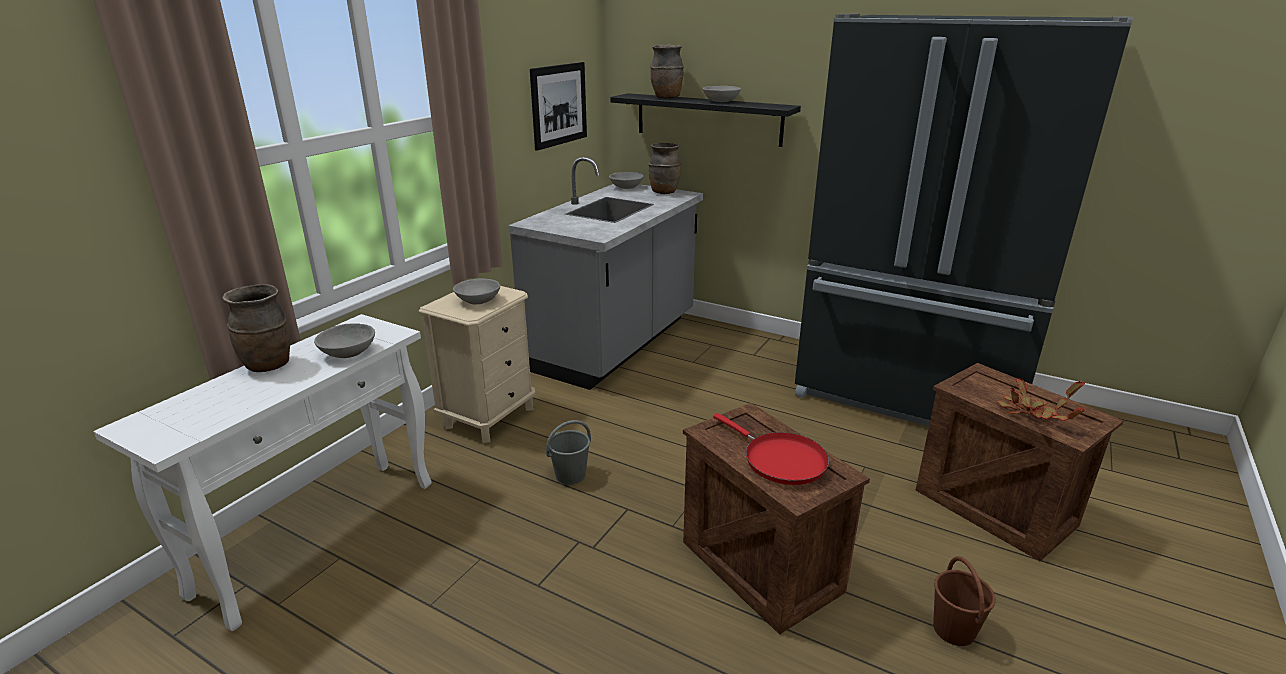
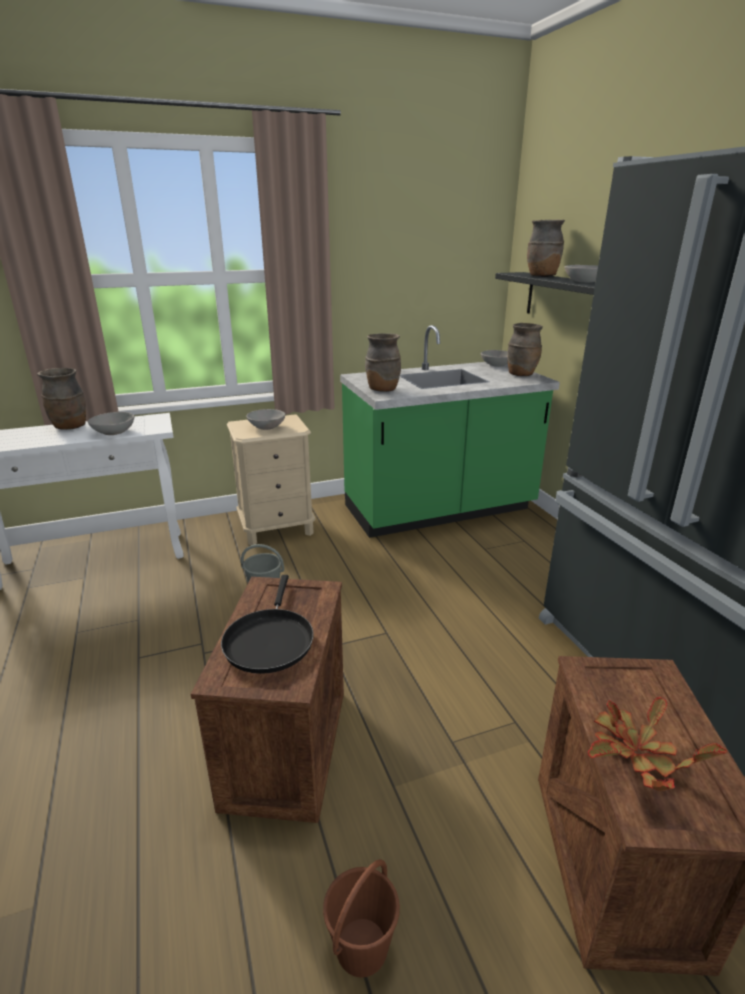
camera: 40 degrees right, 0 degrees up
(559, 105) = (440, 276): picture -> none
(585, 231) = (382, 390): none -> brown vase
(615, 344) = (439, 510): grey counter -> green counter
(780, 460) = (269, 640): red frying pan -> black frying pan

